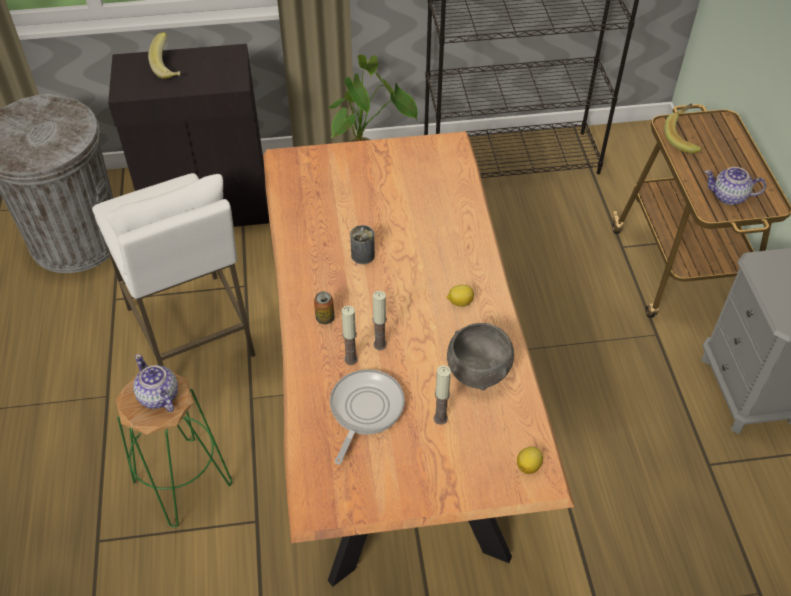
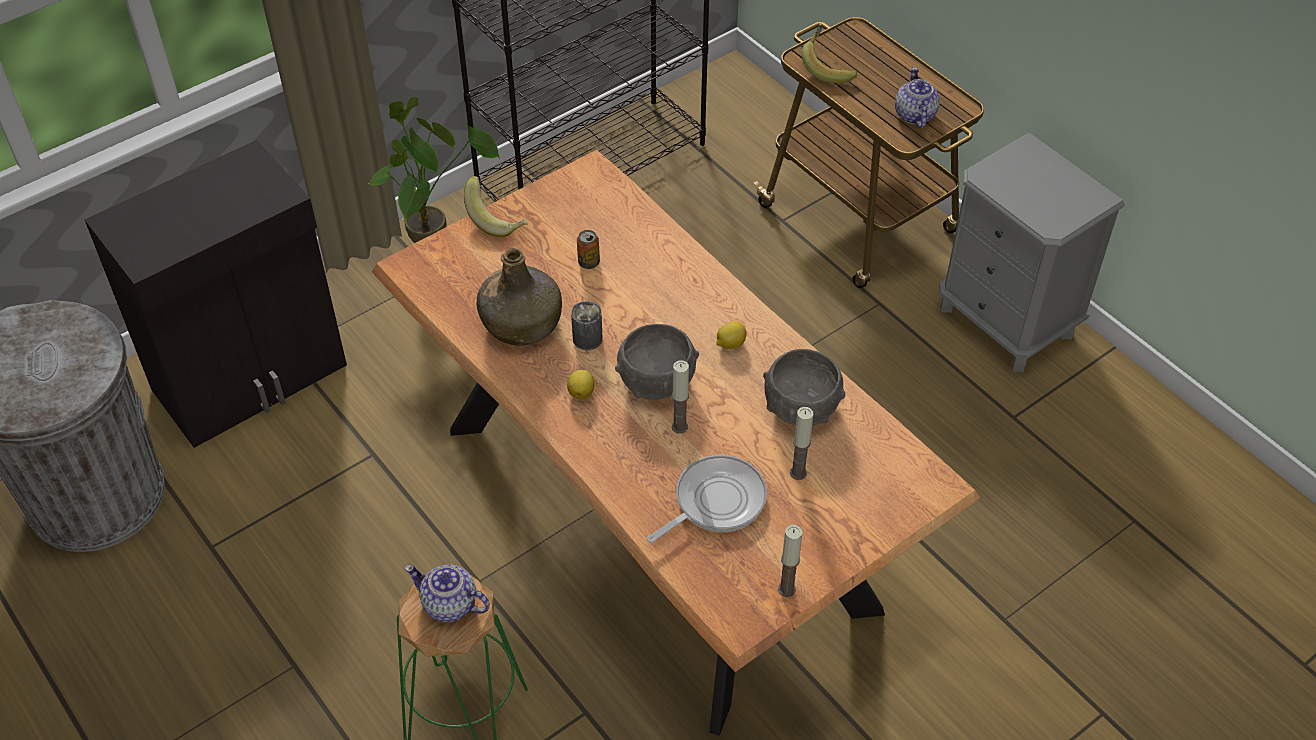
camera: 30 degrees left, 0 degrees up
(169, 68) = (180, 208): banana -> banana (497, 219)
(191, 331) = (345, 539): white stool -> none
(325, 318) = (598, 426): can -> can (588, 262)
(327, 226) = (522, 323): none -> green bottle
(351, 359) = (660, 456): candle -> candle (786, 589)
(364, 410) = (715, 502): frying pan -> frying pan turned 60 degrees clockwise
(387, 305) = (656, 381): none -> grey bowl
(529, 466) = (916, 477): lemon -> lemon (581, 392)
(729, 196) = (914, 115): teapot -> teapot turned 105 degrees clockwise

